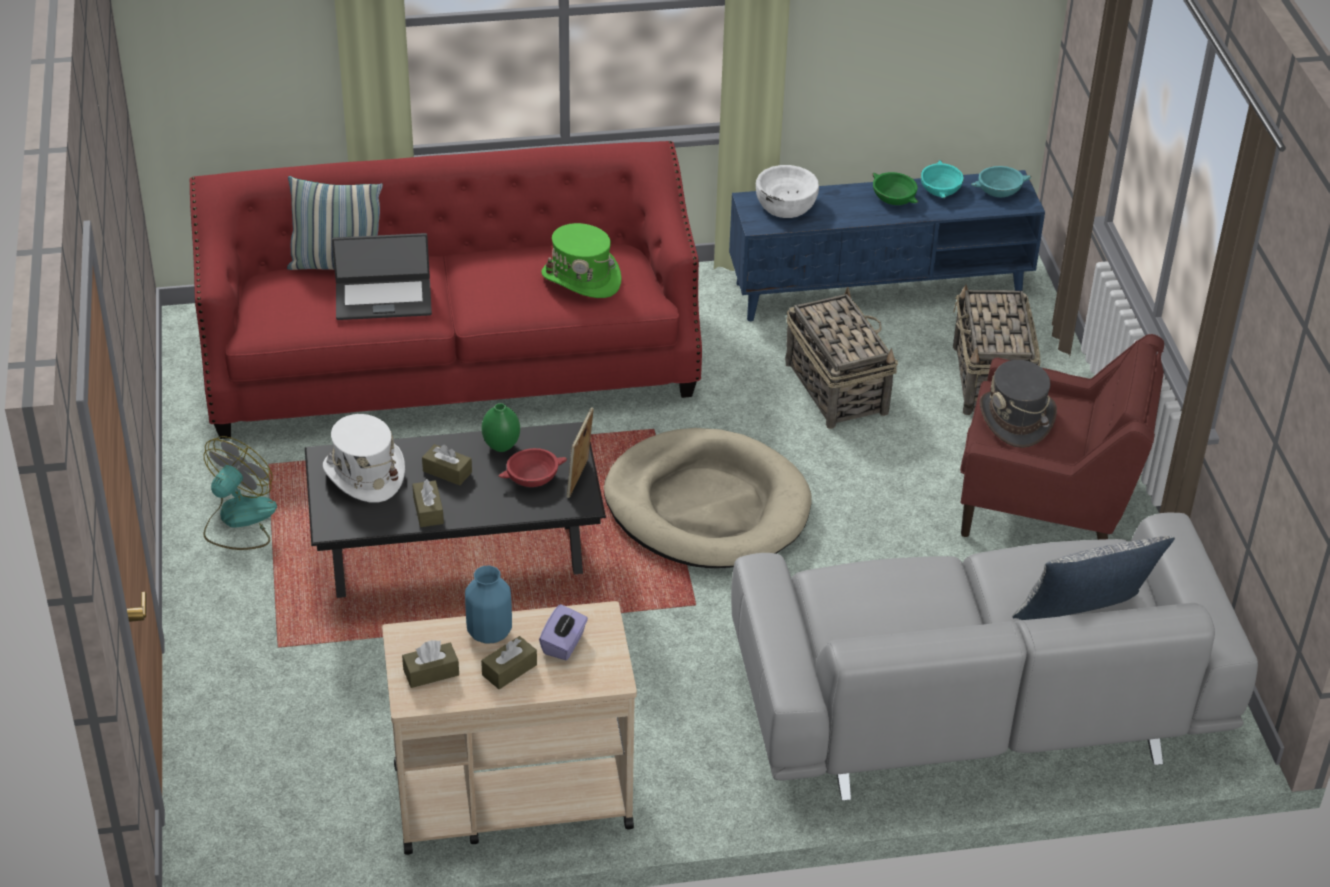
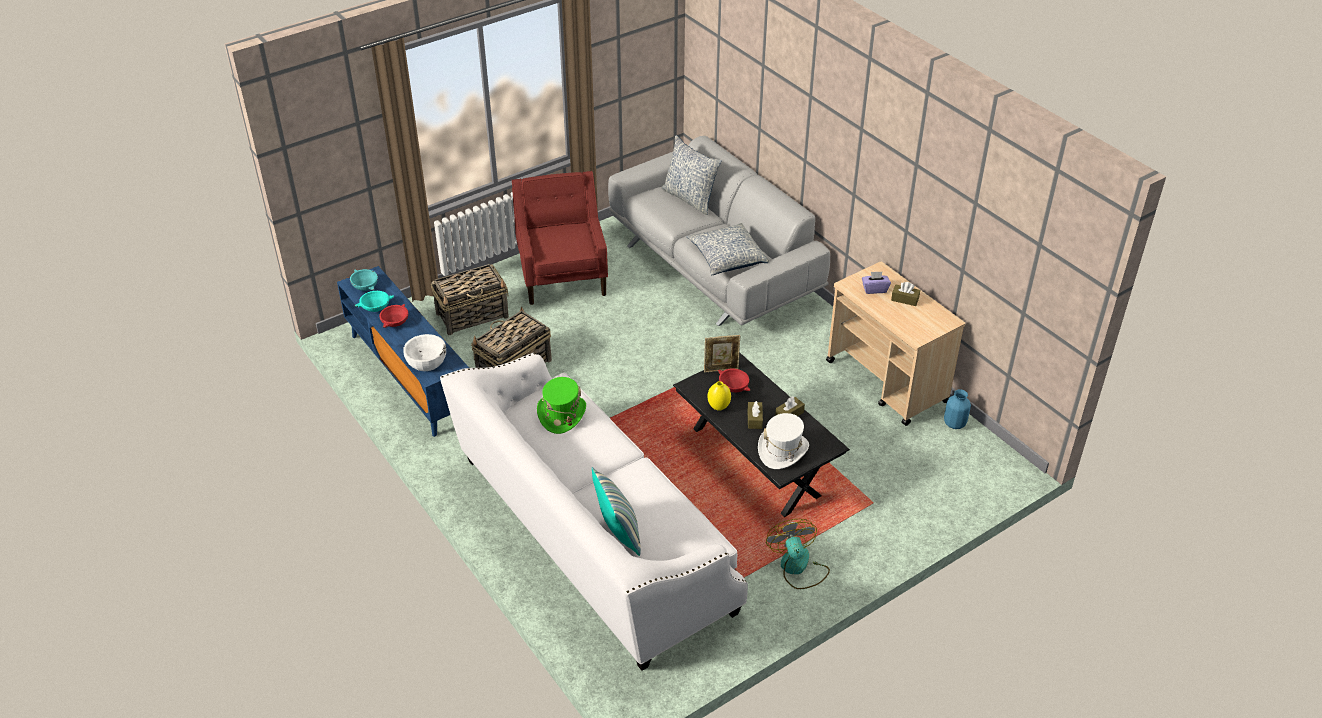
camera: 115 degrees left, 0 degrees up
(239, 520) = (798, 568): fan -> fan turned 75 degrees clockwise
(383, 299) = (640, 492): laptop -> none
(431, 672) = (929, 321): brown tissue box -> none
(451, 362) = (591, 535): red sofa -> white sofa
(489, 633) = (890, 313): blue vase -> blue vase (955, 423)
(501, 446) = (718, 407): green vase -> yellow vase
(707, 506) = (645, 384): beige dog bed -> none
(858, 589) = (726, 257): none -> pillow
(894, 198) = (394, 321): green bowl -> red bowl
(1016, 419) = (561, 247): grey hat -> none

